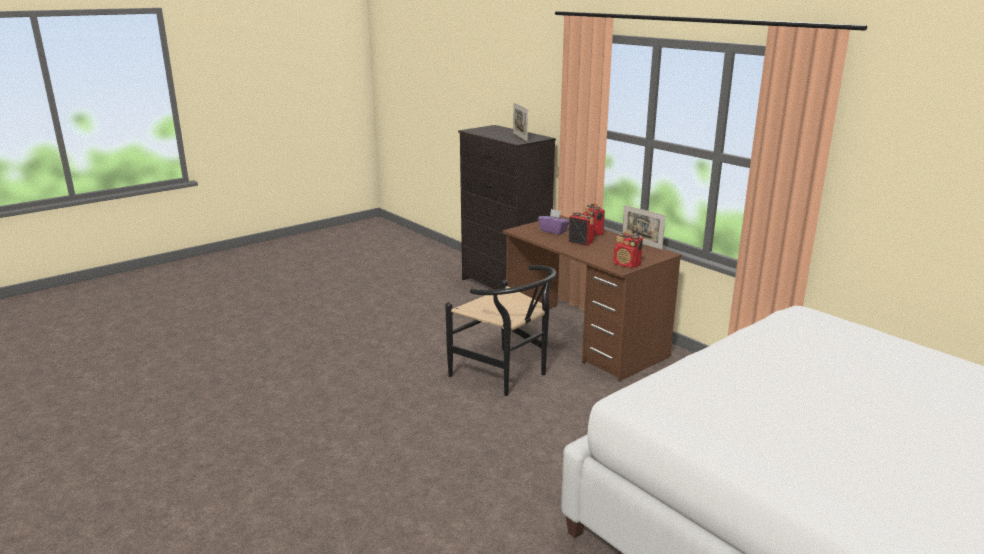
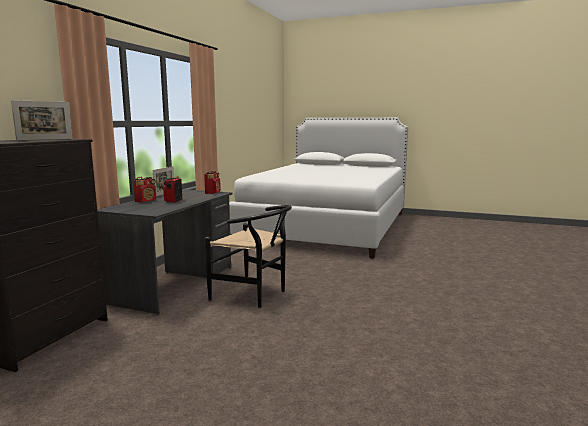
camera: 120 degrees left, 10 degrees down
(506, 375) = (254, 295): black chair -> black chair turned 105 degrees clockwise
(553, 231) = (148, 207): purple tissue box -> none
(584, 340) = (174, 284): brown desk -> grey desk

